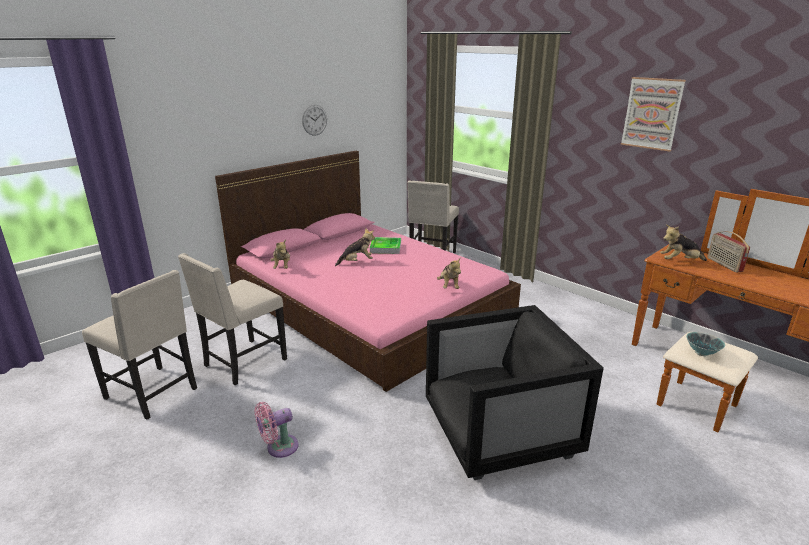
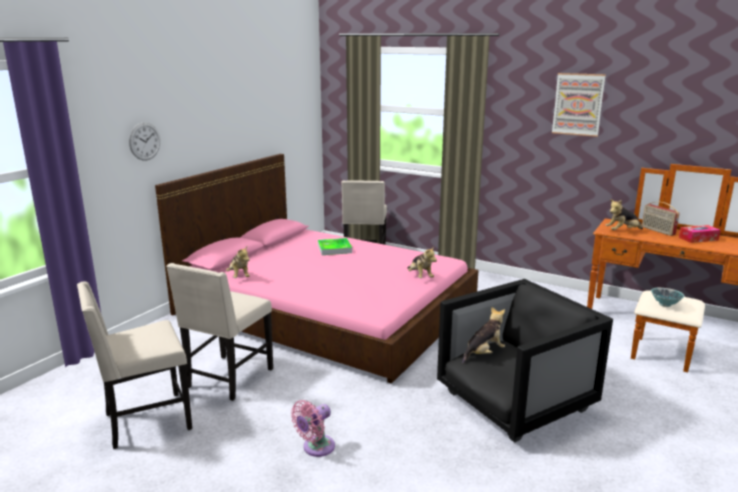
camera: 15 degrees left, 5 degrees down
(154, 393) = (145, 421): beige chair -> beige chair turned 135 degrees clockwise
(314, 120) = (243, 123): wall clock -> wall clock (144, 141)
(357, 262) = (315, 264): plush toy -> plush toy (483, 353)
(770, 279) = (698, 239): none -> tissue box

